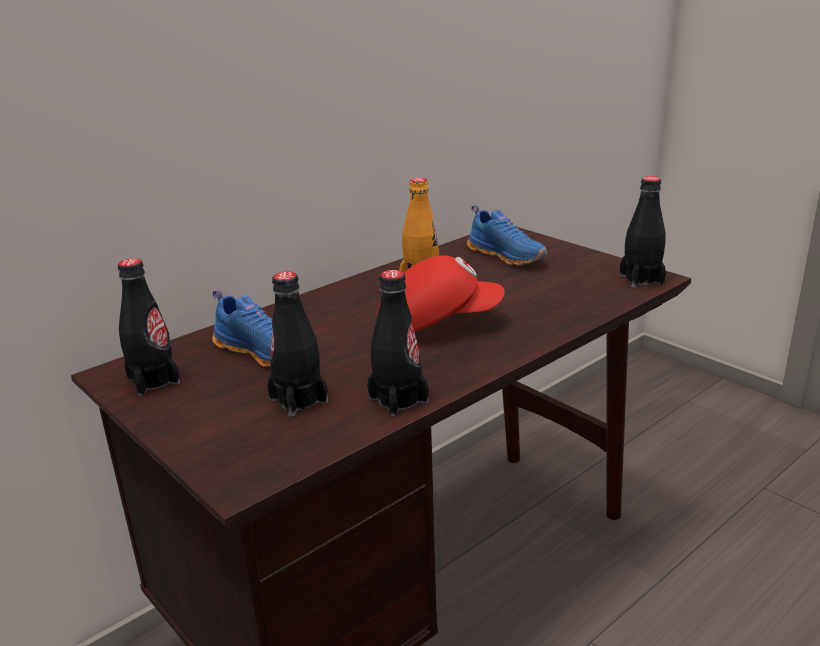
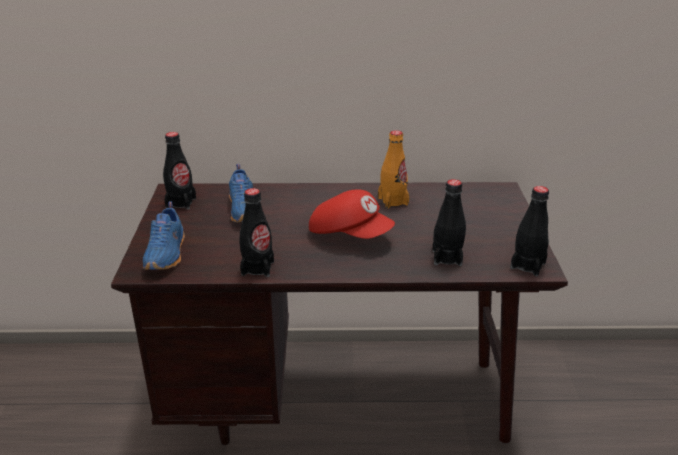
camera: 40 degrees right, 5 degrees up
(298, 400) = (218, 244): black bottle -> black bottle (447, 258)
(507, 256) = (472, 208): blue shoe -> blue shoe (167, 254)

